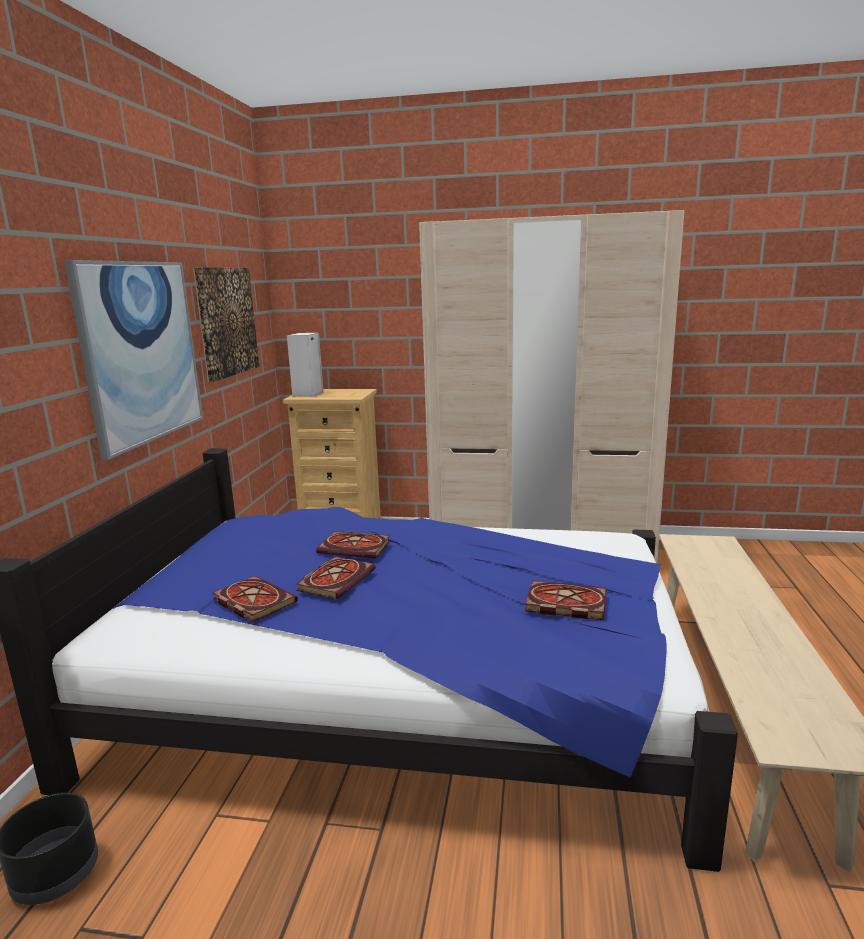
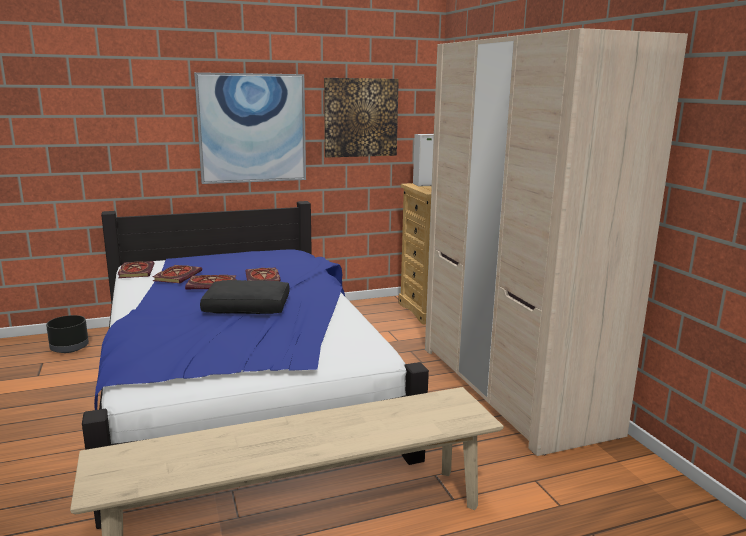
camera: 60 degrees right, 0 degrees up
(447, 570) = (248, 307): none -> black pillow
(563, 604) = (211, 342): book -> book (135, 271)

